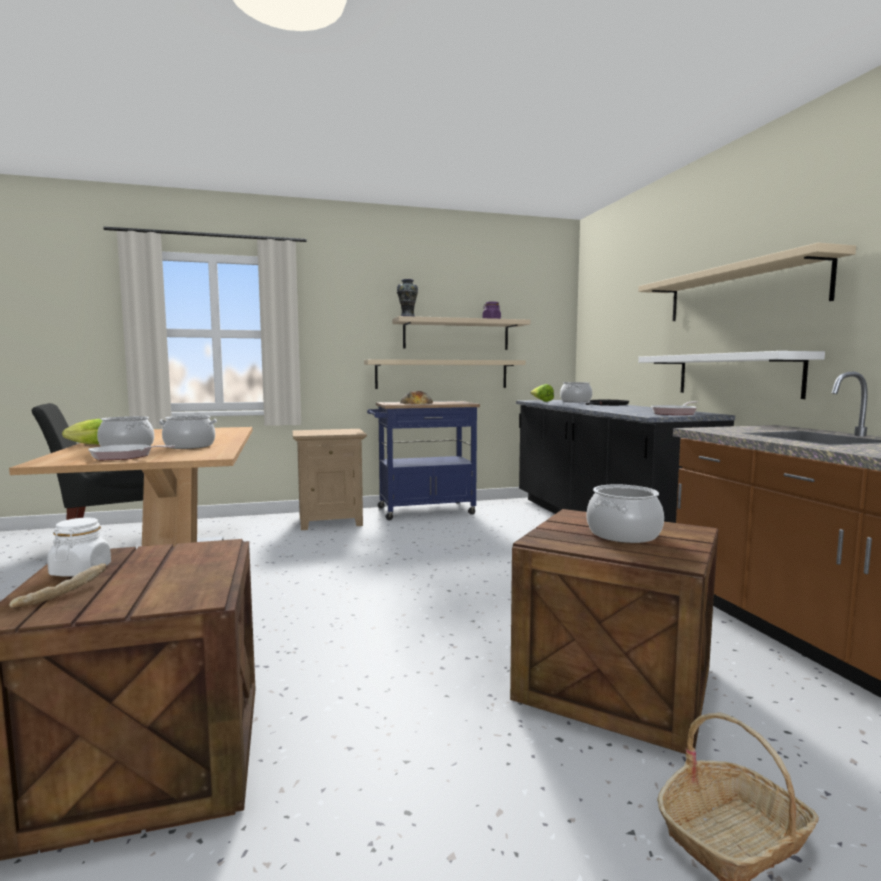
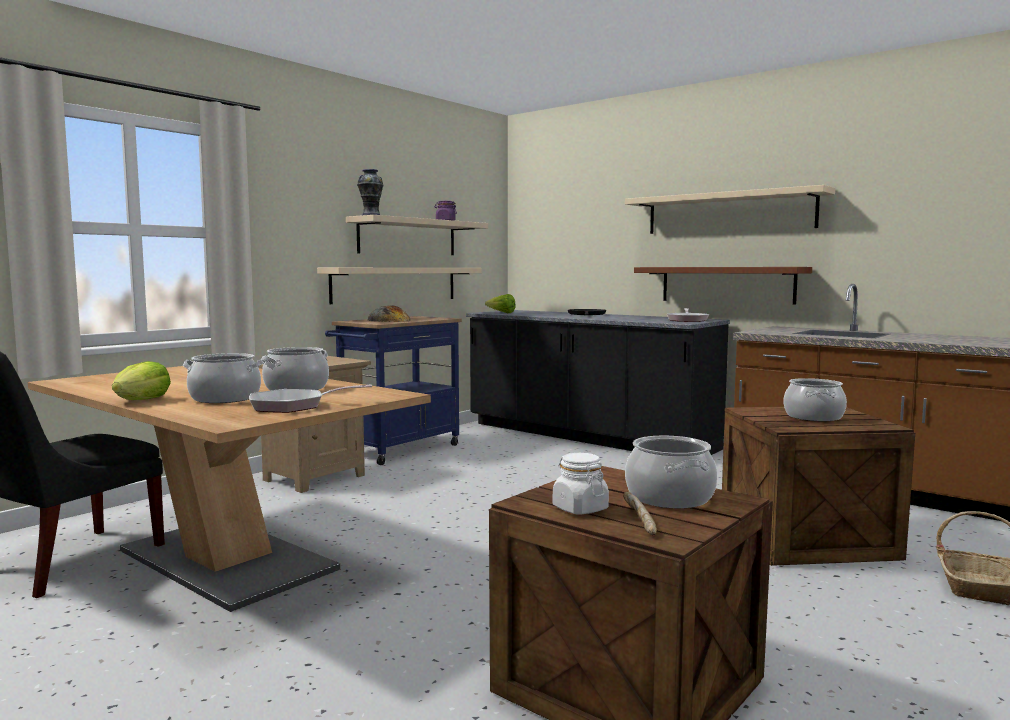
camera: 35 degrees left, 0 degrees up
(576, 401) = (532, 312): cooking pot -> cooking pot (670, 497)
(736, 375) = (726, 284): white shelf -> brown shelf

